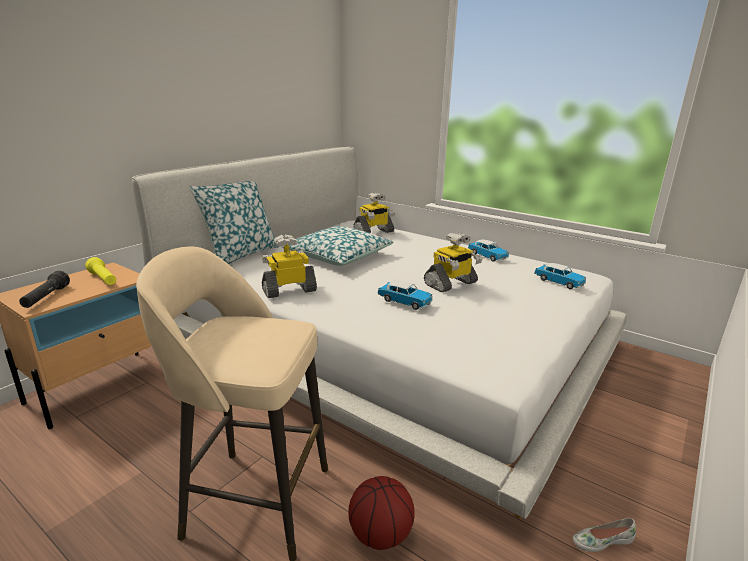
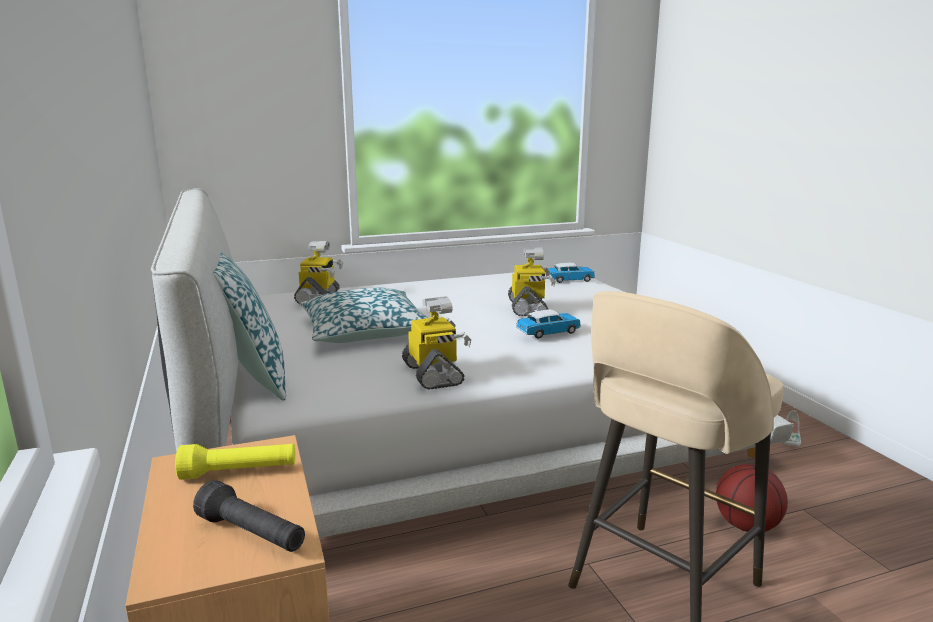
camera: 55 degrees left, 5 degrees down
(289, 290) = (434, 374): toy robot -> toy robot turned 150 degrees clockwise
(487, 256) = (477, 281): toy car -> none

